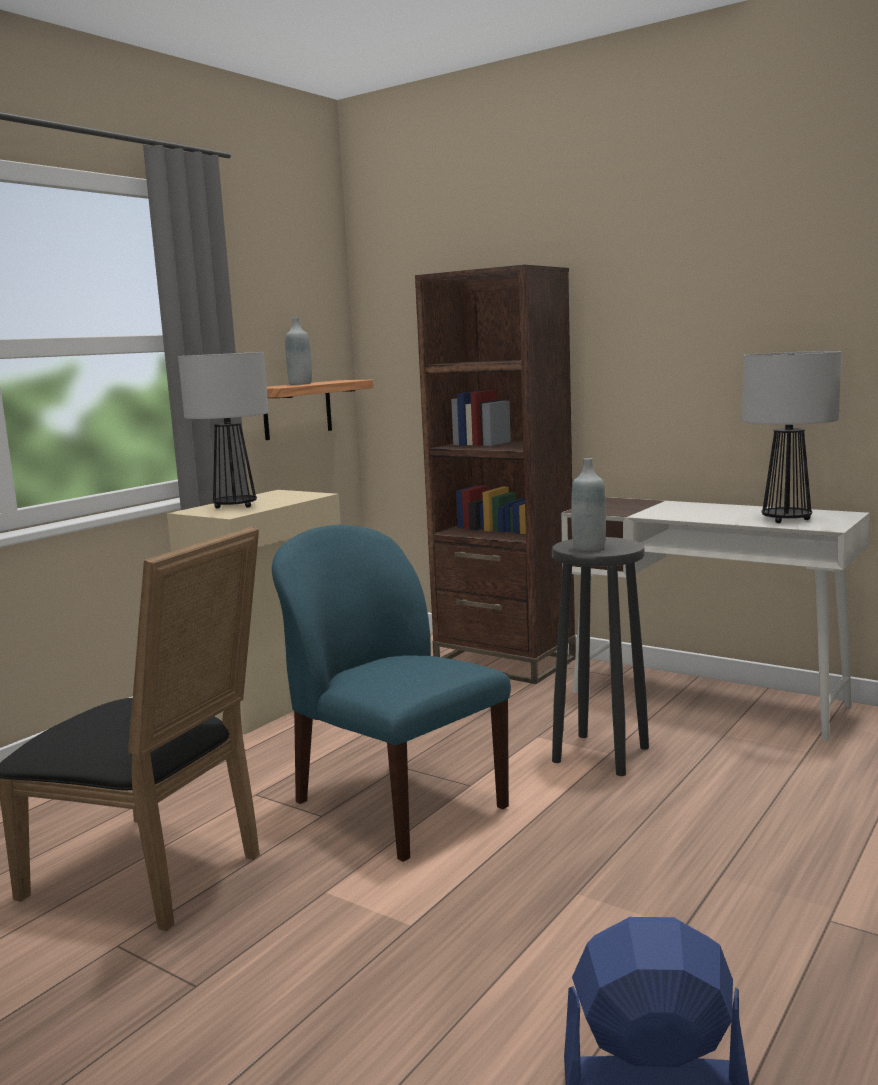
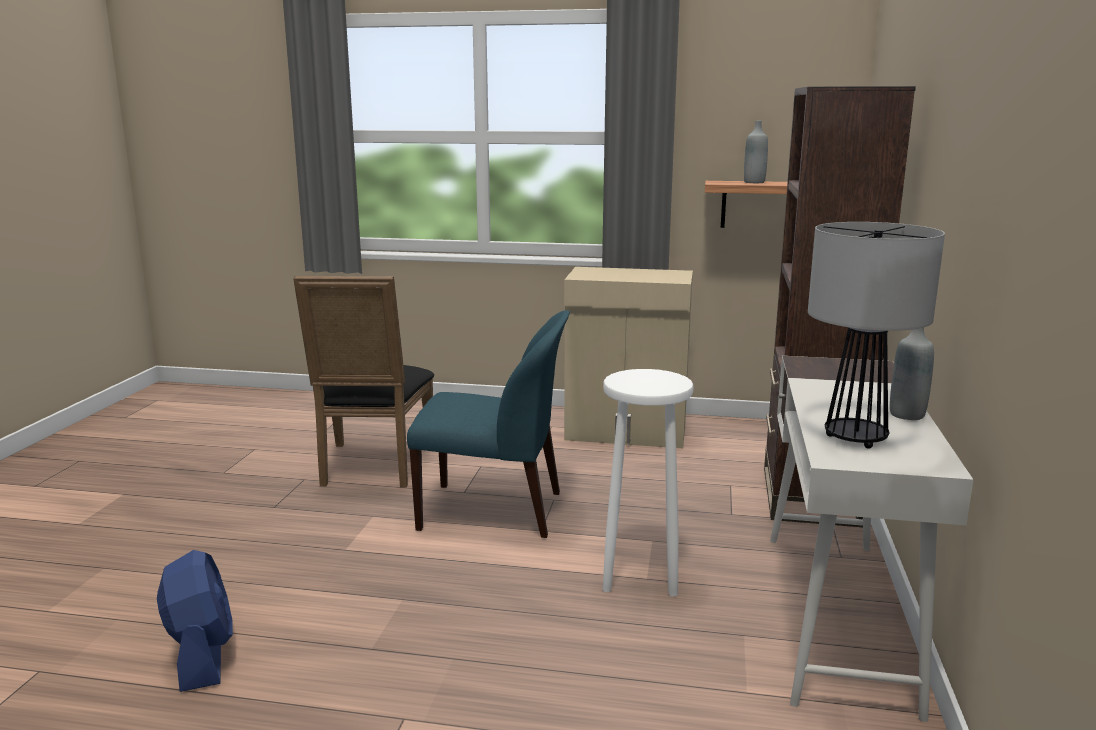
camera: 65 degrees right, 5 degrees up
(235, 506) = (611, 273): table lamp -> none
(396, 804) = (494, 511): blue chair -> blue chair turned 75 degrees clockwise
(589, 547) = (634, 379): grey bottle -> grey bottle (907, 414)
(599, 754) = (640, 574): black stool -> white stool

